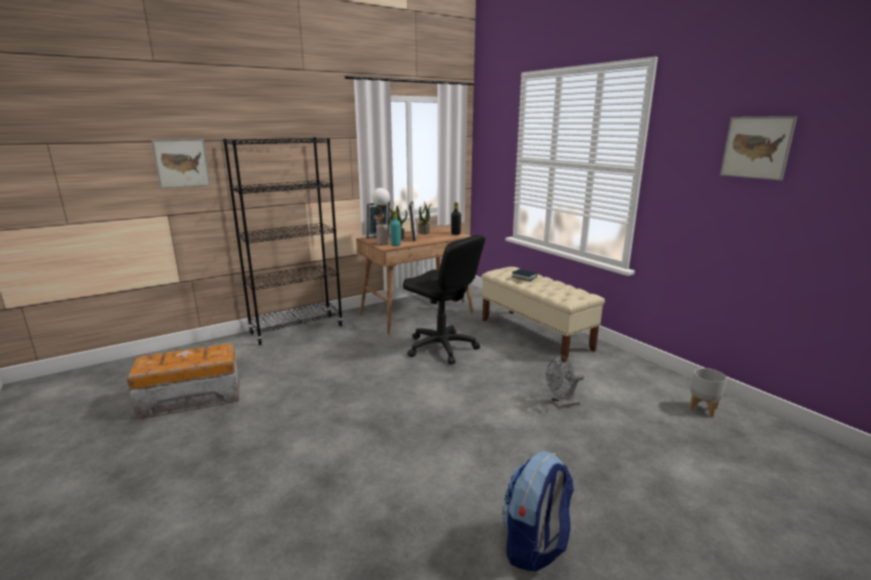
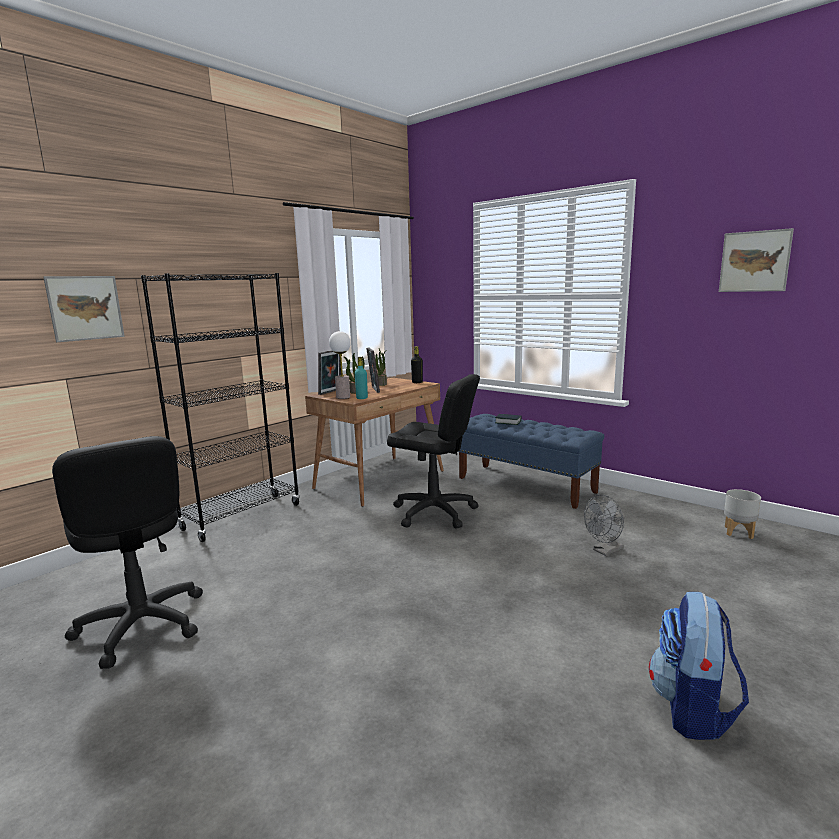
camera: 15 degrees left, 5 degrees down
(190, 399) = (141, 625): storage box -> black office chair
(535, 334) = (526, 485): beige bench -> blue bench

